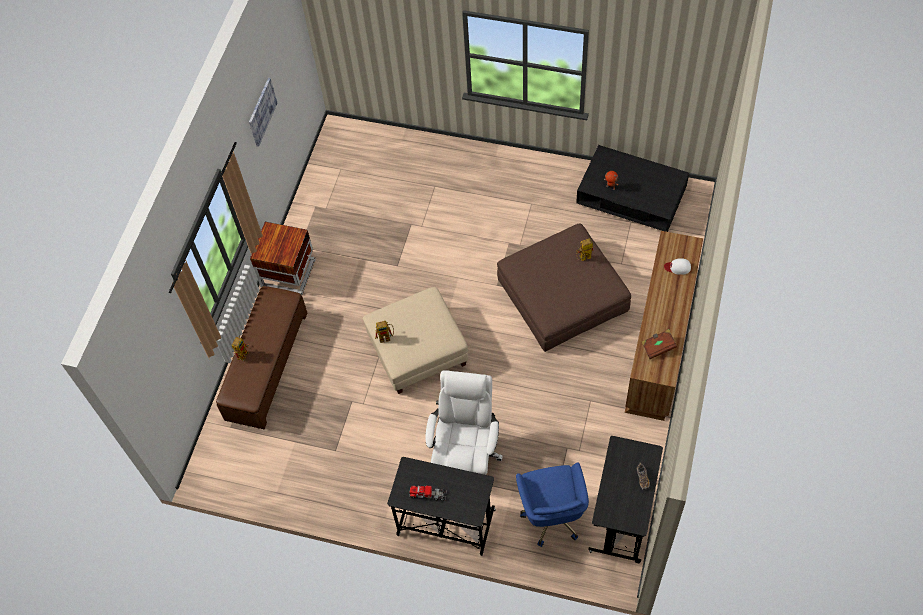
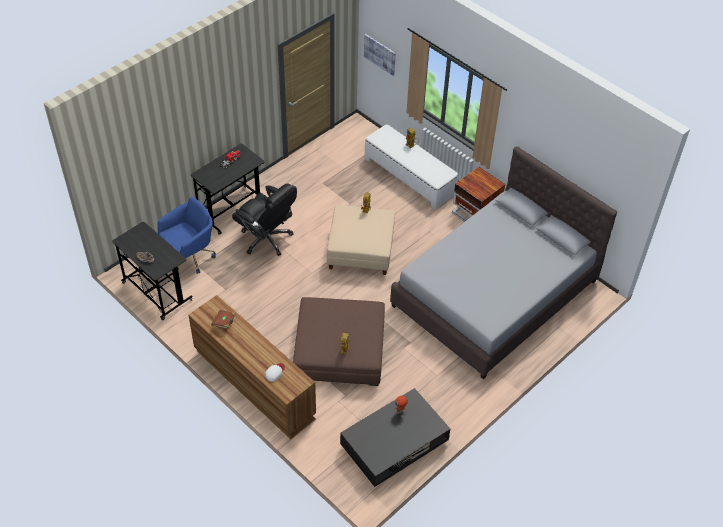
camera: 115 degrees right, 10 degrees down
(262, 112) = (554, 146): picture -> picture (380, 54)
(266, 364) = (410, 176): brown bench -> white bench
(395, 205) = (495, 293): none -> grey bed
(465, 454) = (266, 239): white office chair -> black office chair
(551, 515) = (190, 258): blue office chair -> blue office chair turned 120 degrees clockwise

